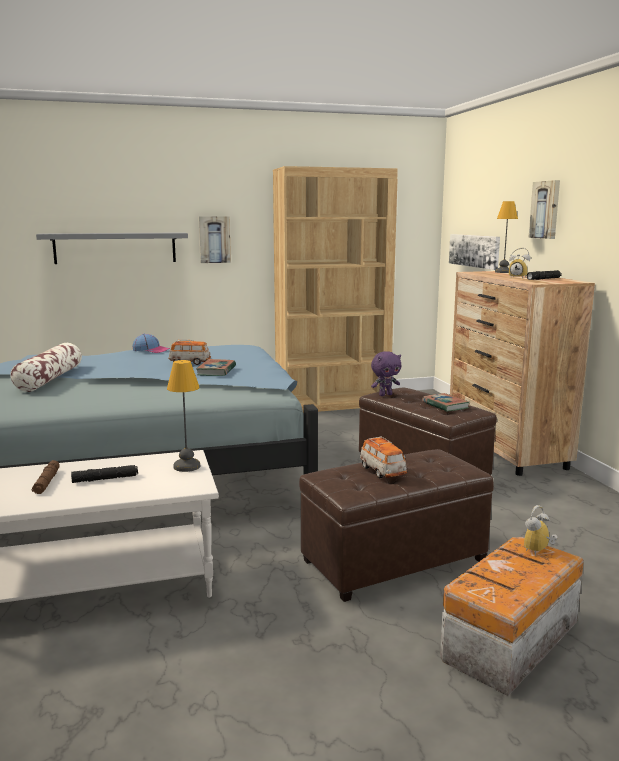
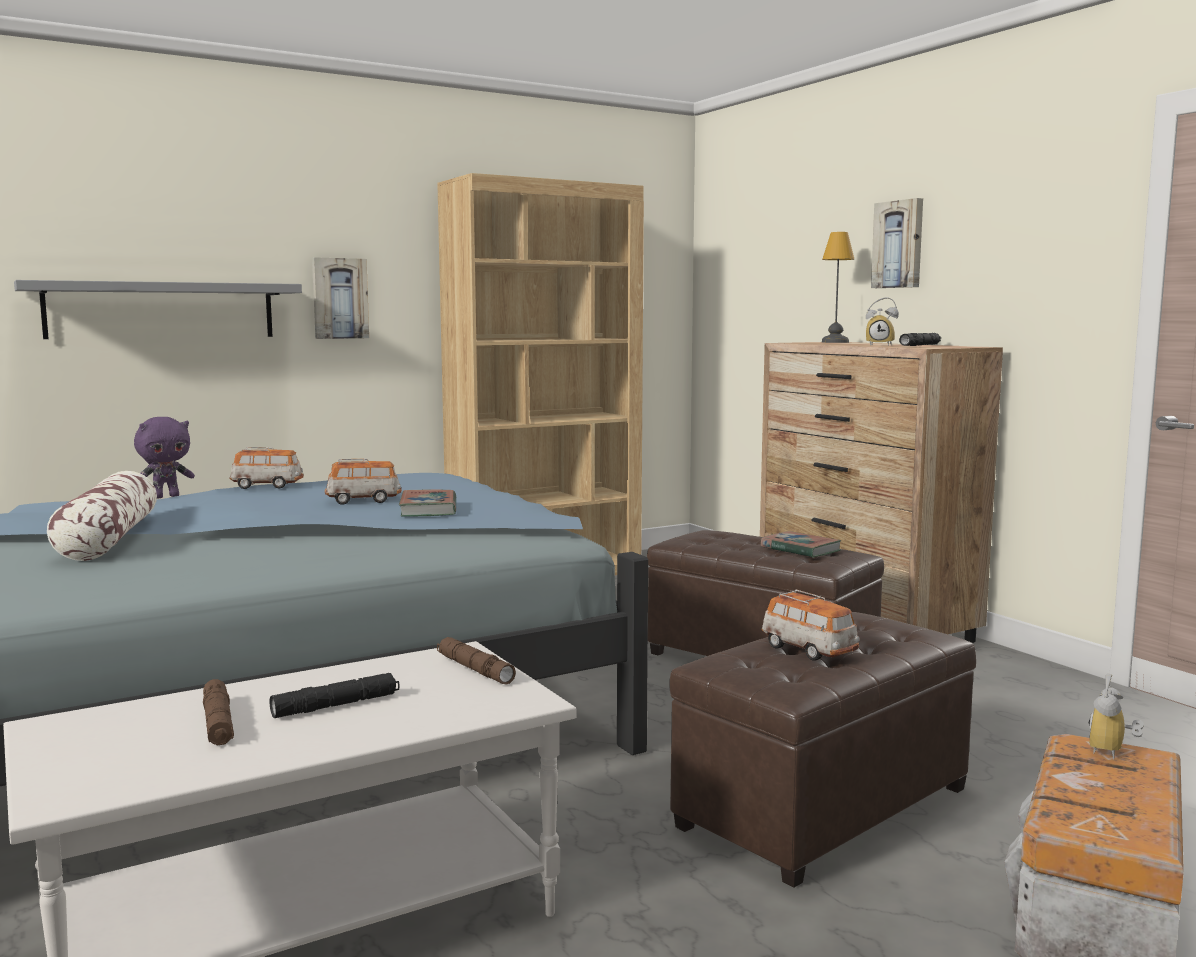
camera: 15 degrees left, 5 degrees down
(151, 350) = (267, 486): cap -> toy car
(187, 466) = (475, 669): table lamp -> brown flashlight
(385, 395) = (691, 541): purple plush toy -> purple plush toy (166, 496)
(474, 250) = (762, 317): picture -> none

